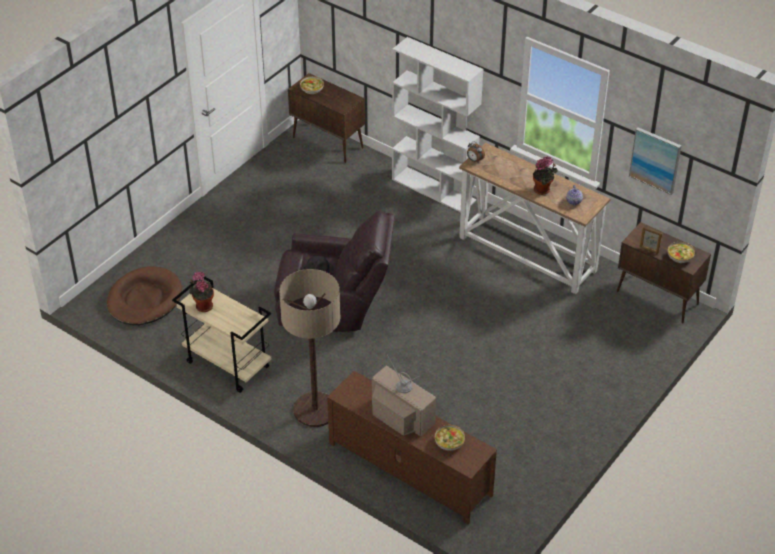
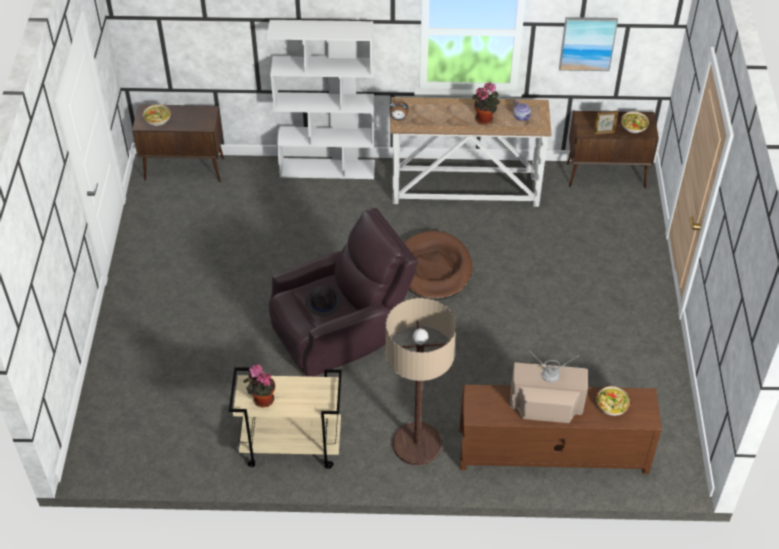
camera: 35 degrees left, 5 degrees up
(144, 299) = (143, 425): brown dog bed -> brown dog bed (433, 268)

